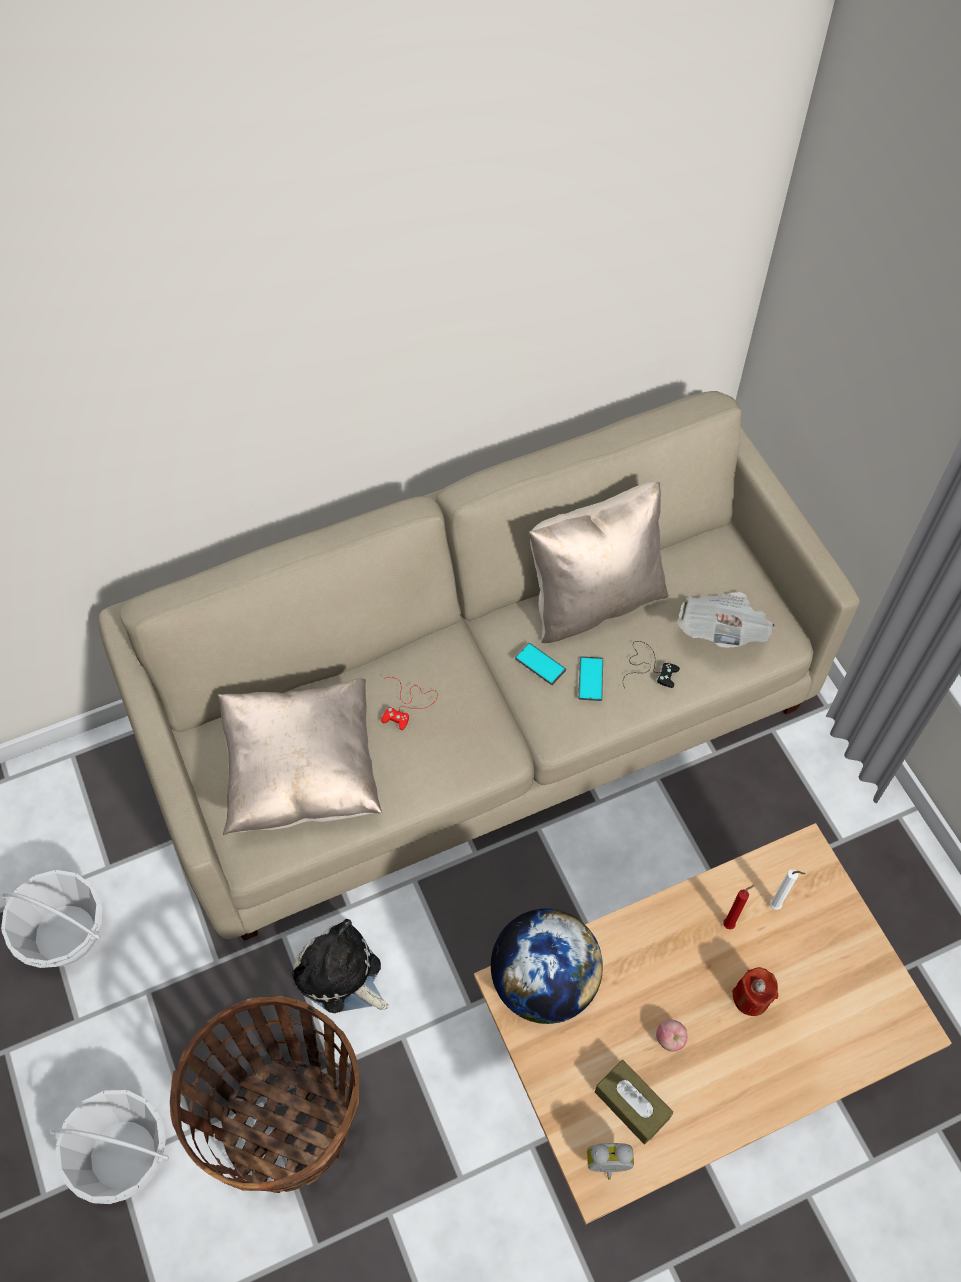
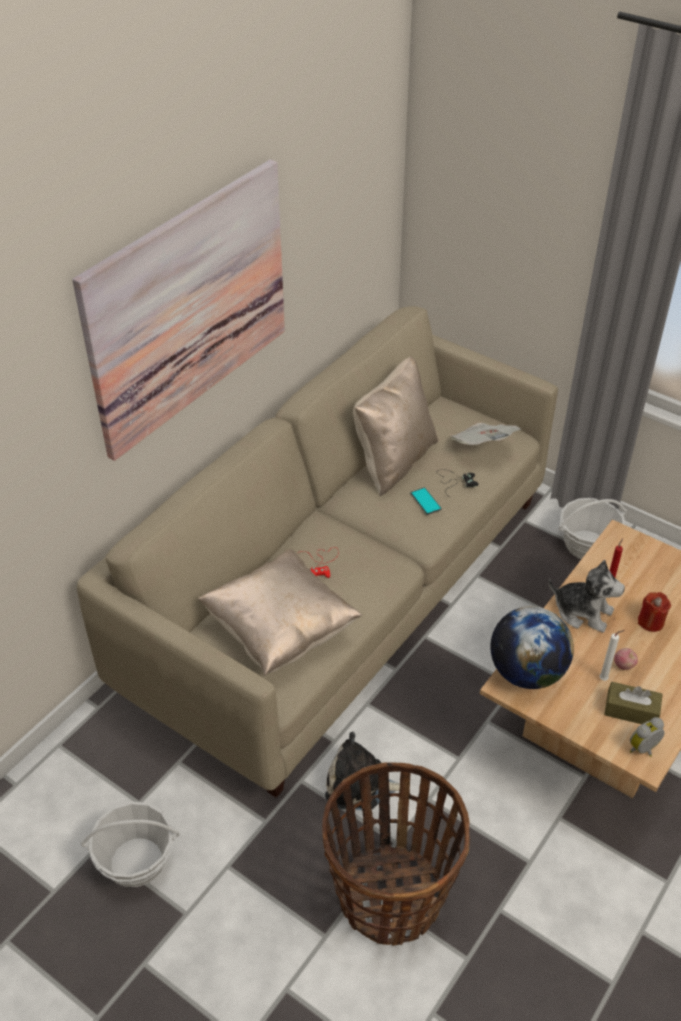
camera: 30 degrees left, 15 degrees down
(123, 1155) = (286, 981): basket -> basket (587, 545)
(314, 341) = (189, 307): none -> picture
(540, 664) = (388, 507): phone -> none
(674, 937) = (582, 612): none -> plush toy
(777, 906) = (626, 569): white candle -> white candle (605, 679)

